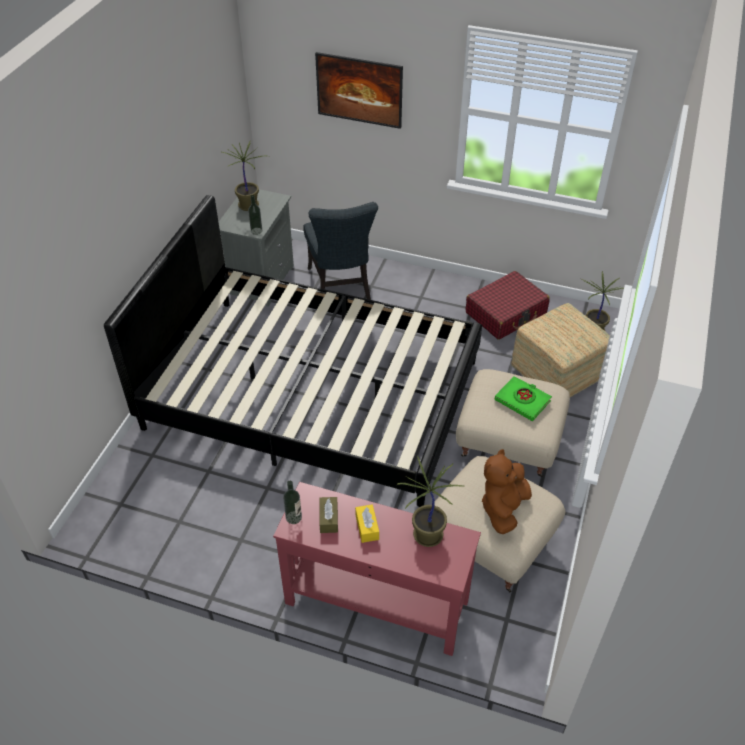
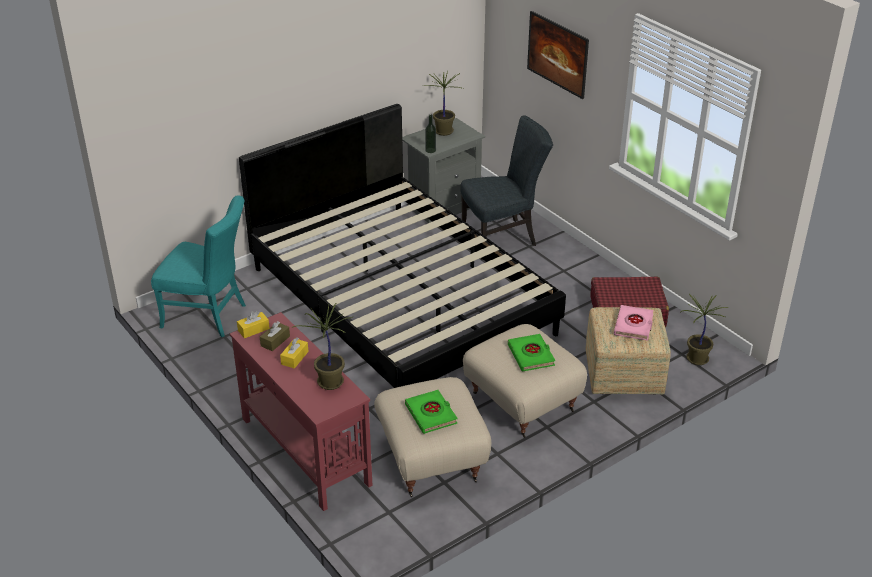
camera: 35 degrees right, 10 degrees down
(141, 506) = (209, 316): none -> turquoise chair
(293, 517) = (253, 329): bottle -> yellow tissue box
(341, 287) = (503, 237): grey chair -> grey chair turned 135 degrees counterclockwise
(503, 508) = (431, 414): brown plush toy -> green book
(570, 329) = (633, 325): none -> pink book

